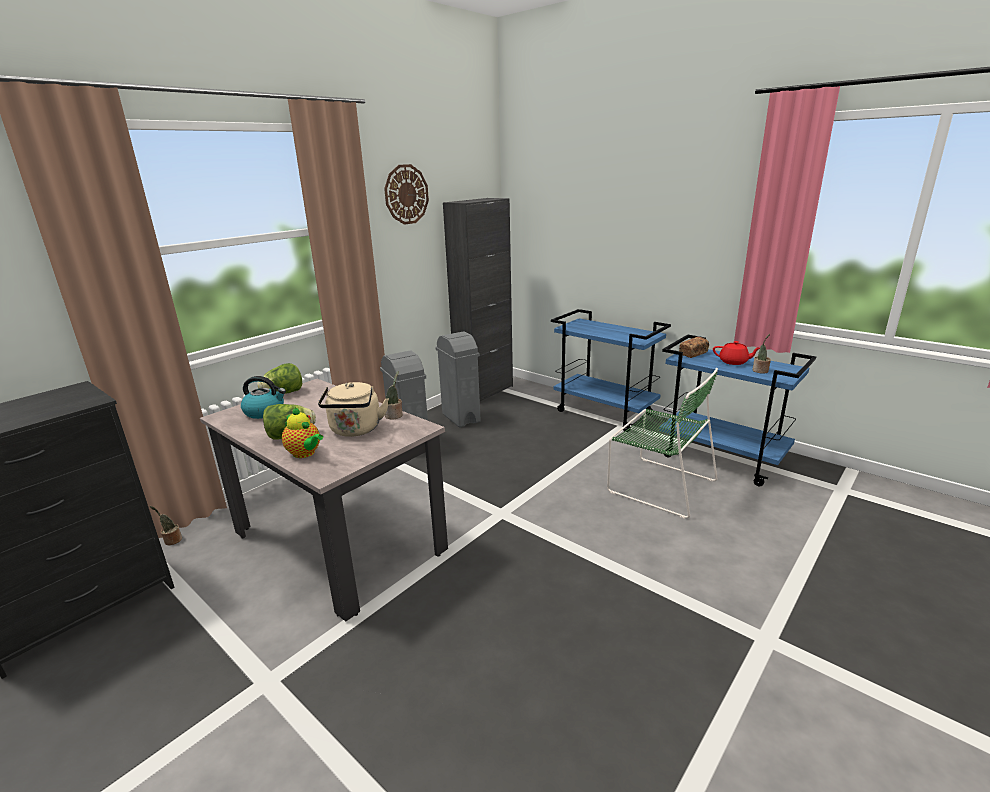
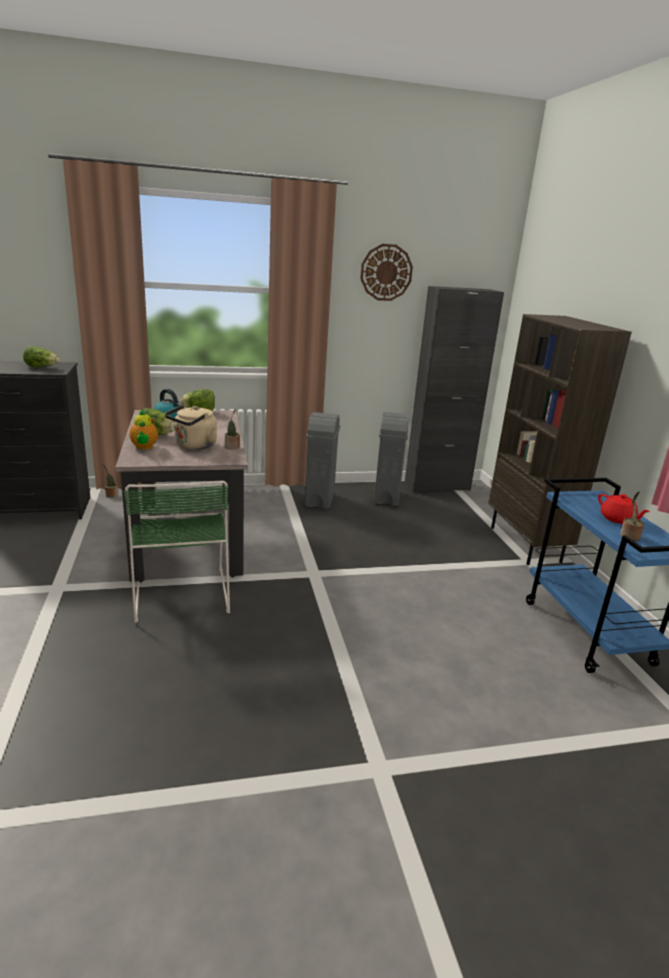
camera: 35 degrees right, 0 degrees up
(52, 402) = (42, 367): none -> lettuce
(605, 413) = (526, 544): blue cart -> brown bookcase
(658, 485) = (479, 619): green chair -> green chair (181, 590)
(693, 353) = (588, 498): bread -> none

